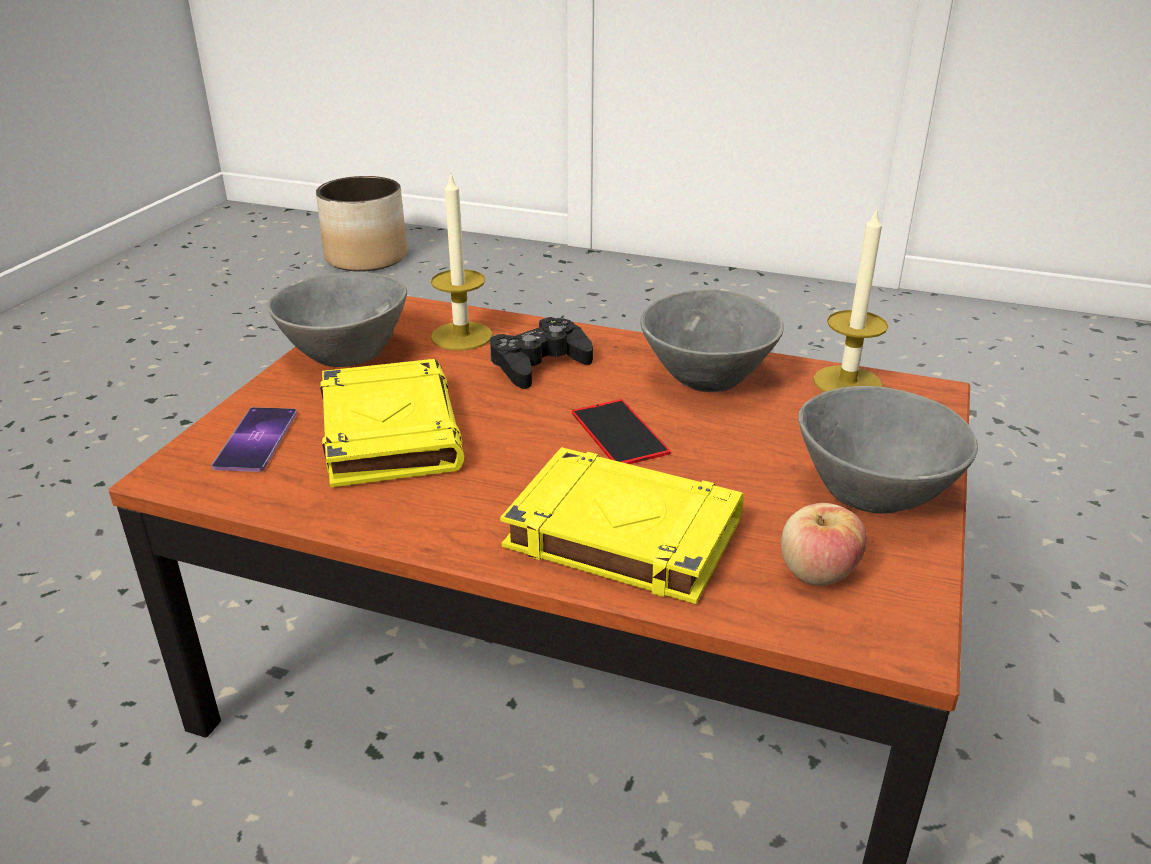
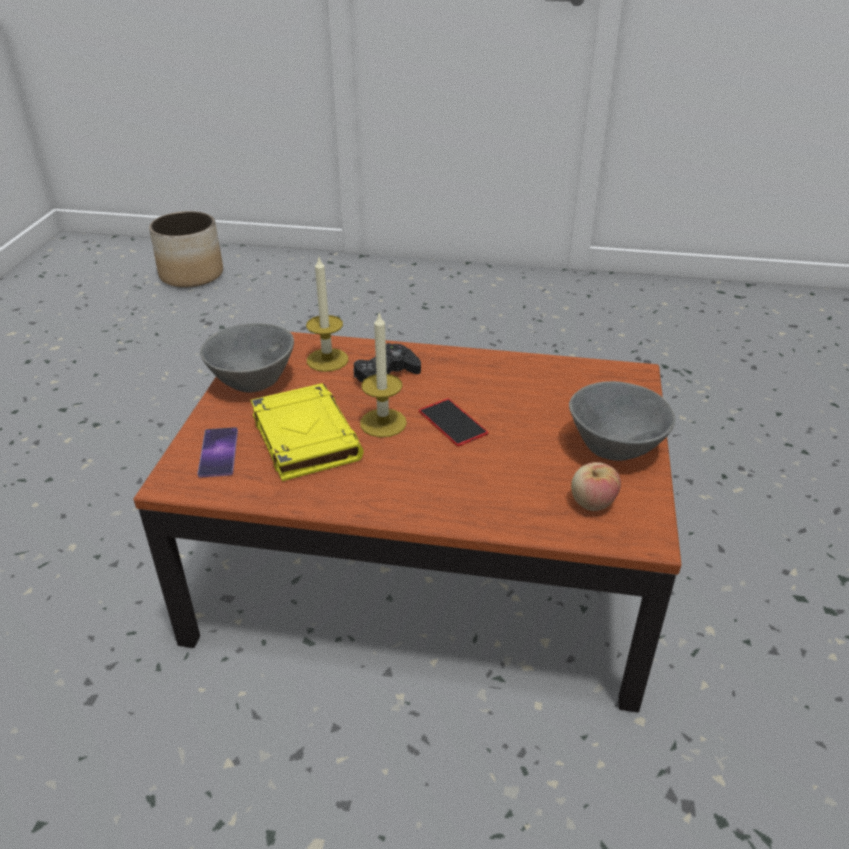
camera: 10 degrees left, 5 degrees up
(620, 534) = (472, 491): yellow book -> none
(703, 378) = (495, 377): grey bowl -> none
(847, 382) = (585, 371): candle -> candle (383, 423)

